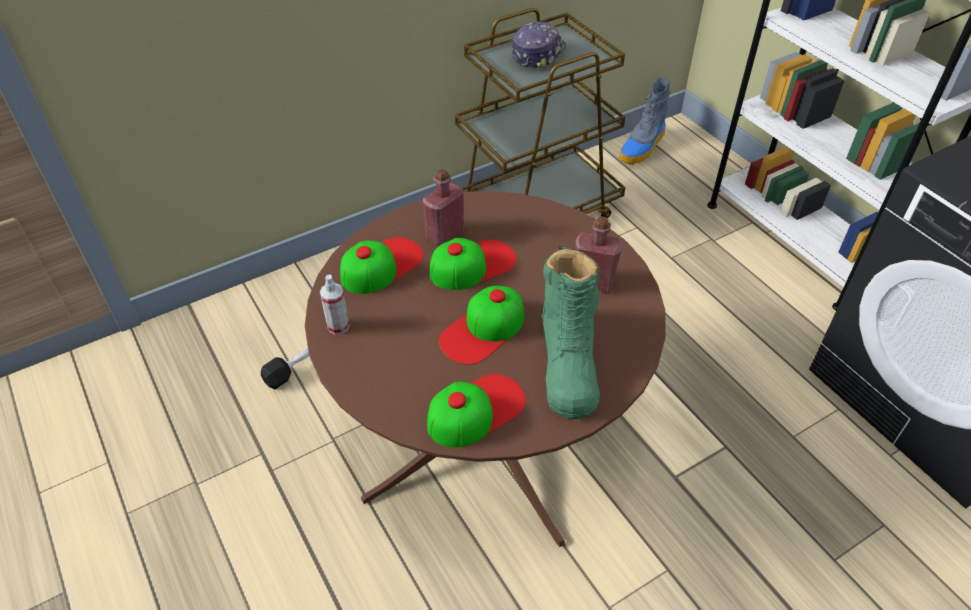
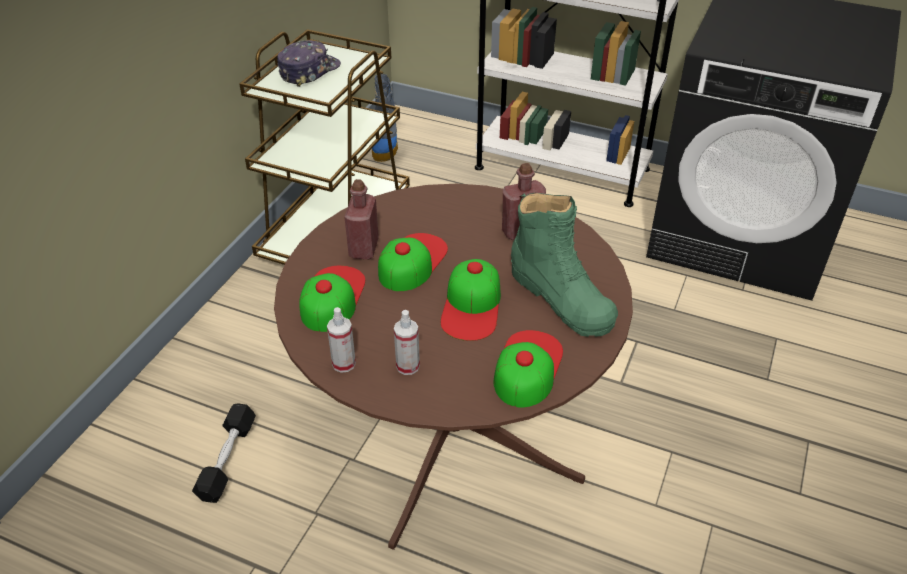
camera: 35 degrees left, 5 degrees down
(382, 355) = (408, 366): none -> spray bottle
(537, 53) = (309, 71): cap -> cap turned 45 degrees clockwise

